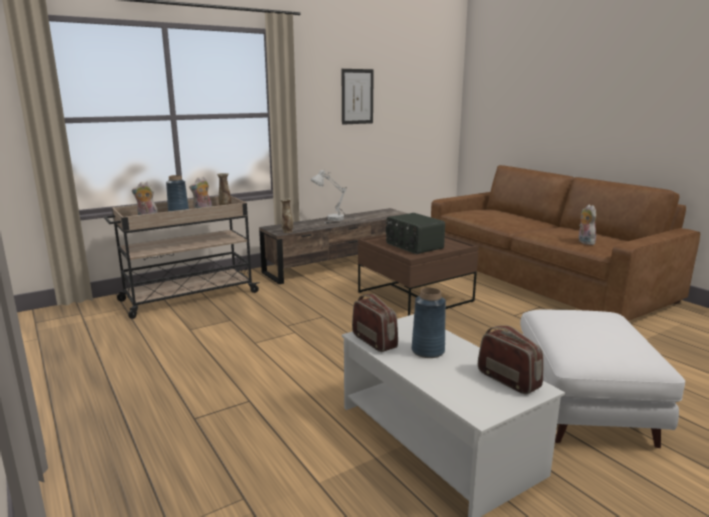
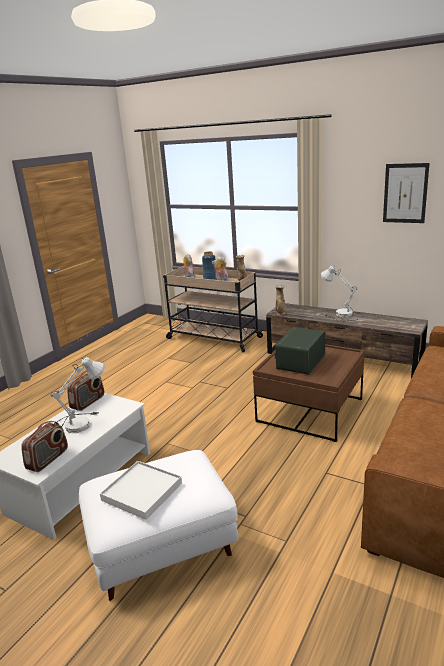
camera: 65 degrees right, 5 degrees up
(427, 351) = (81, 422): blue vase -> white table lamp
(584, 242) = (413, 439): plush toy -> none
(604, 336) = (142, 491): none -> white tray

